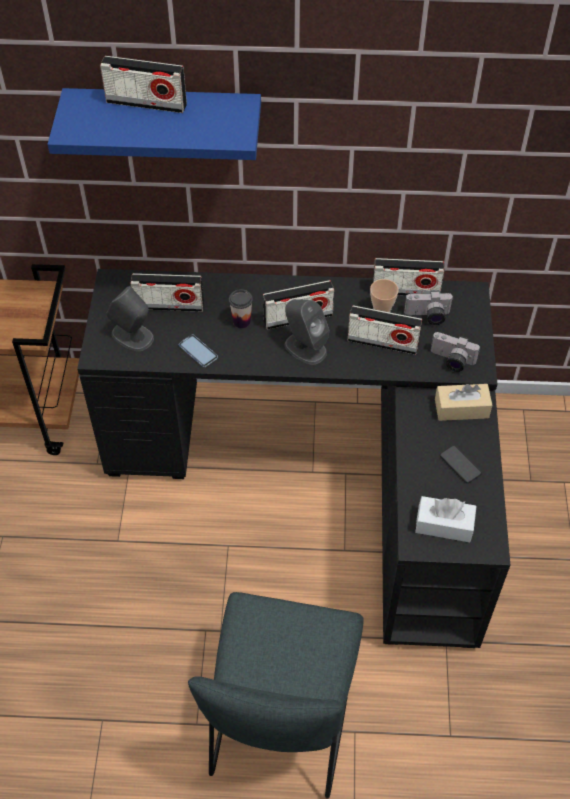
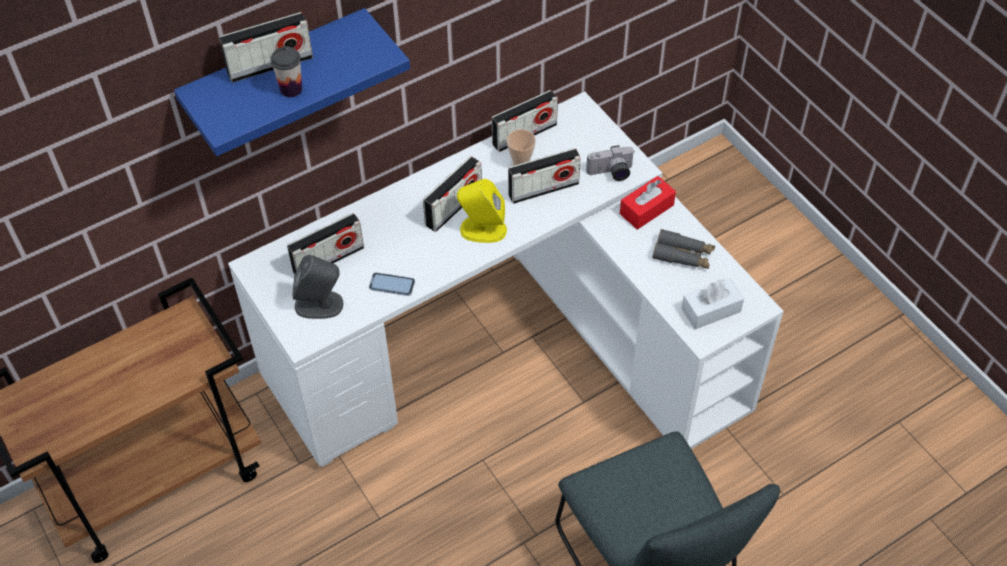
camera: 35 degrees left, 0 degrees up
(241, 321) = (407, 237): cup -> cup (291, 89)
(305, 348) = (482, 229): grey speaker -> yellow speaker
(324, 470) = (512, 345): black desk -> white desk
(427, 316) = (561, 147): camera -> none
(460, 465) = (683, 255): phone -> grey binoculars
(461, 408) = (646, 209): beige tissue box -> red tissue box

